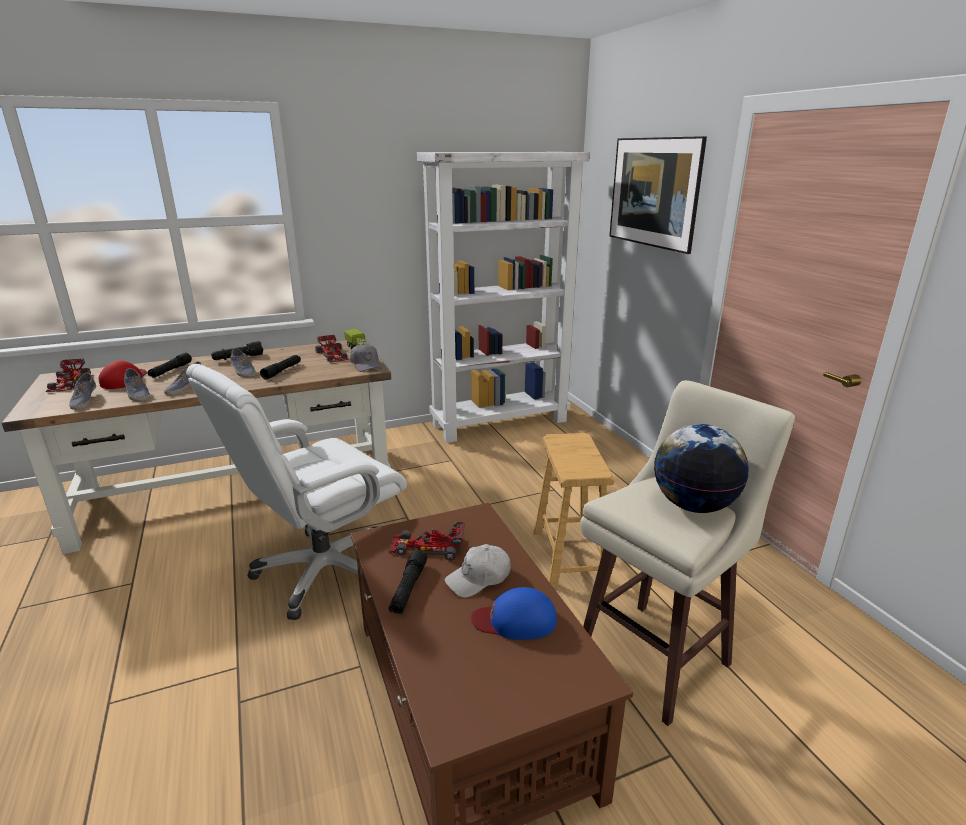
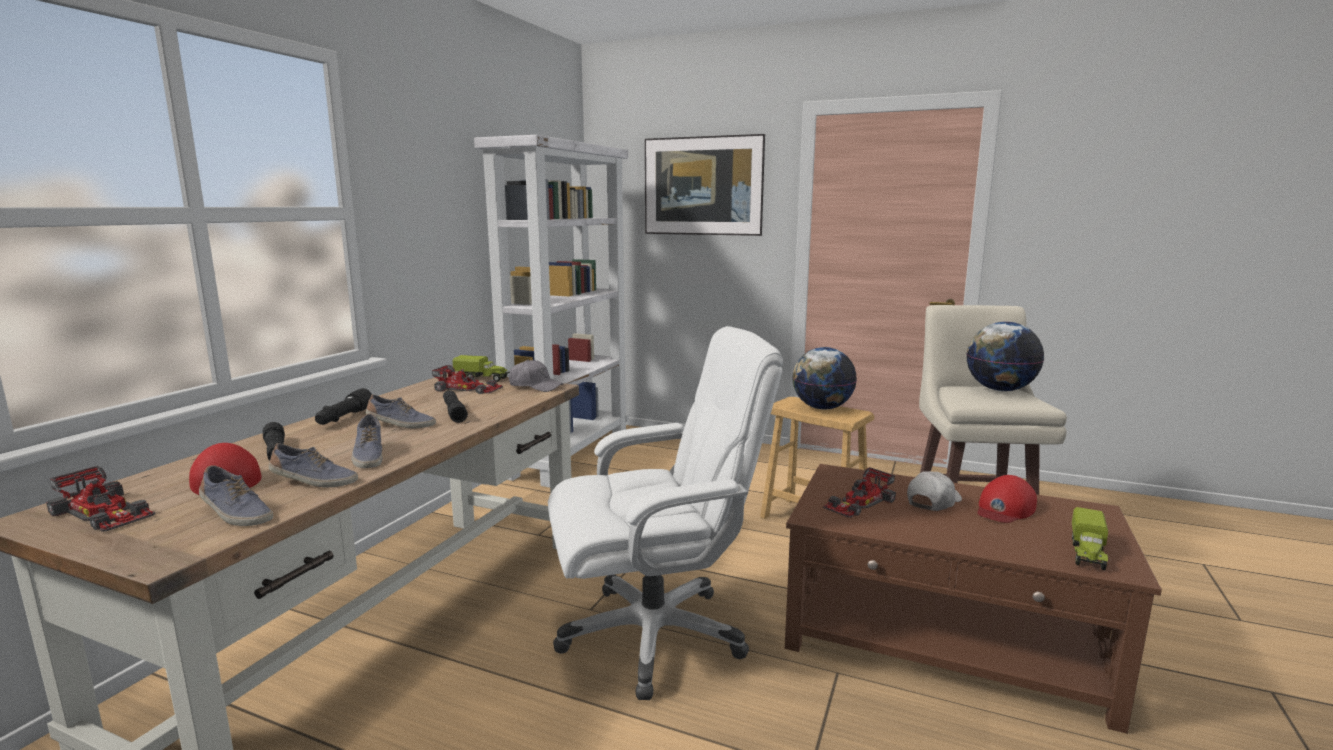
camera: 45 degrees left, 10 degrees down
(323, 571) = (655, 634): white office chair -> white office chair turned 105 degrees counterclockwise
(408, 588) = (916, 528): black flashlight -> none
(464, 697) = (1087, 553): none -> toy truck
(479, 578) = (933, 501): white cap -> white cap turned 150 degrees counterclockwise
(515, 620) = (1004, 508): blue cap -> red cap
(580, 454) = (822, 408): none -> globe

